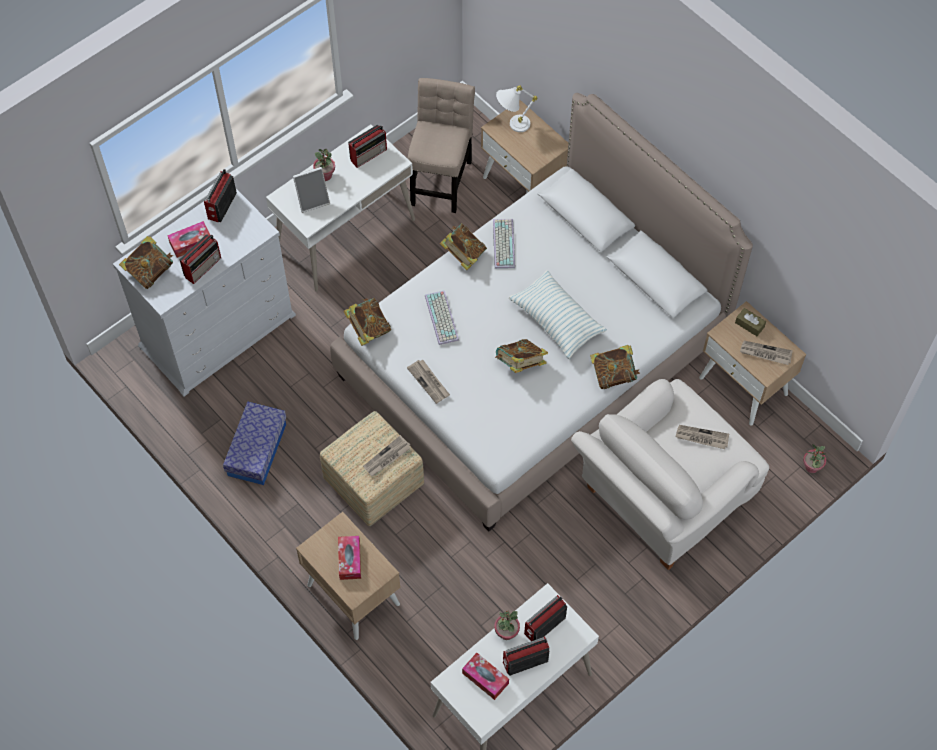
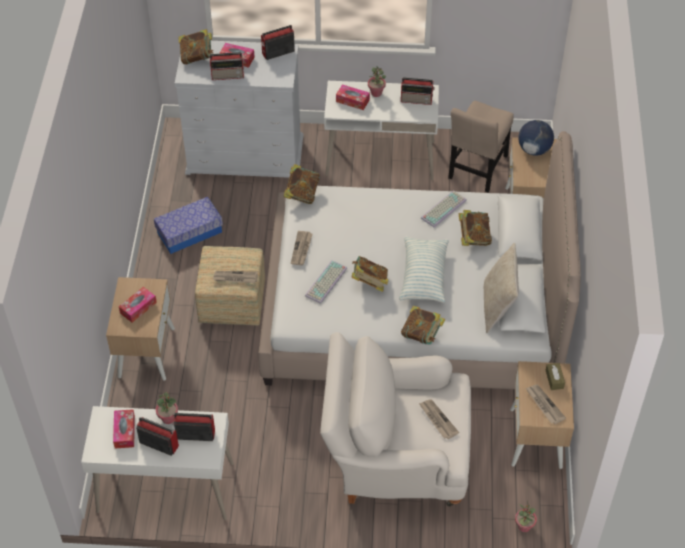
camera: 45 degrees right, 10 degrees down
(313, 200) = (352, 101): picture frame -> tissue box
(441, 179) = (477, 169): beige chair -> beige chair turned 150 degrees clockwise
(443, 318) = (353, 221): keyboard -> keyboard (326, 283)
(463, 255) = (410, 197): book -> book (473, 237)
(512, 125) = (534, 150): white table lamp -> globe
(643, 298) = (497, 306): none -> beige pillow

